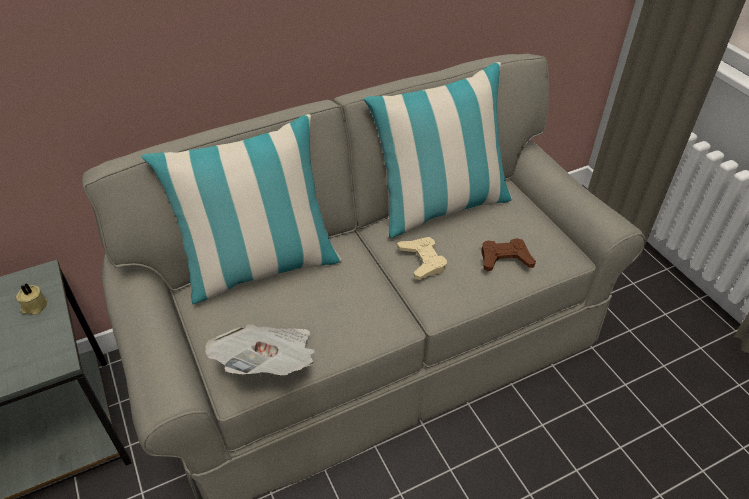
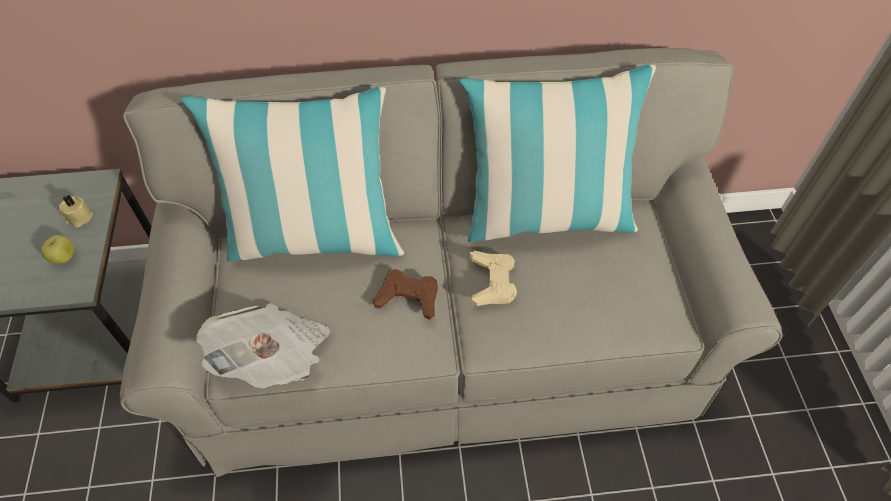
camera: 20 degrees right, 10 degrees up
(34, 341) = (64, 257): none -> apple
(505, 259) = (590, 308): brown game controller -> brown game controller (408, 297)

